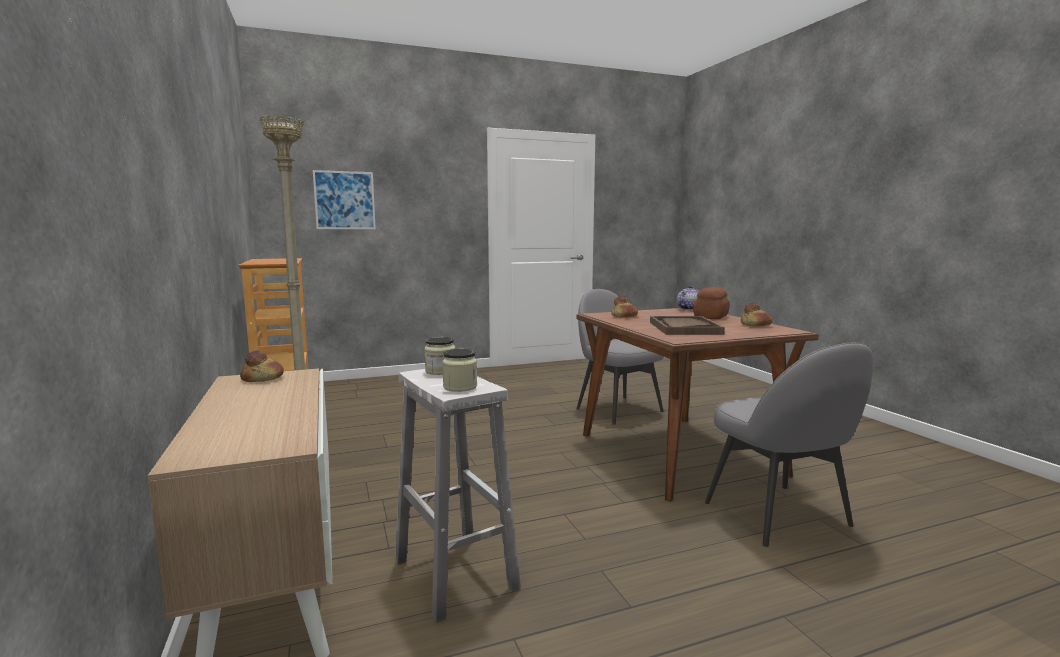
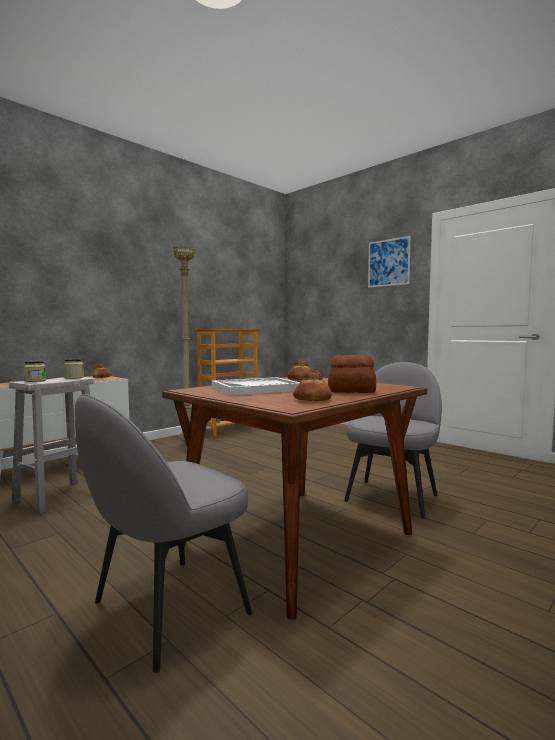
camera: 65 degrees right, 5 degrees down
(344, 200) = (327, 292): picture -> picture (388, 262)
(684, 328) = (256, 389): brown tray -> white tray
(688, 309) = (399, 386): teapot -> none

